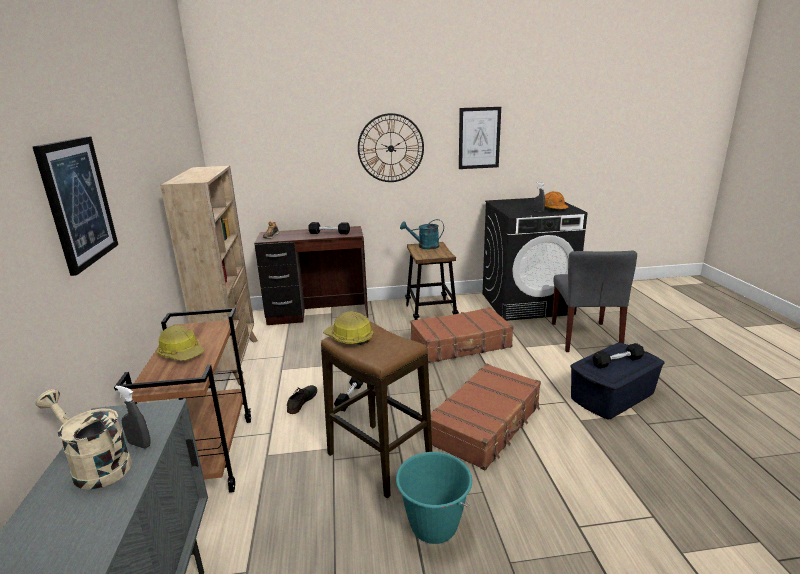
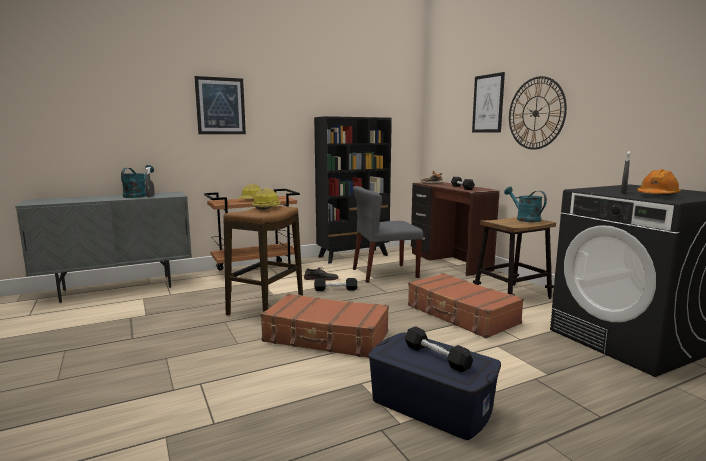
camera: 70 degrees right, 10 degrees down
(95, 466) = (137, 195): beige watering can -> turquoise watering can
(233, 362) = (353, 256): beige bookcase -> black bookcase
(433, 525) = (201, 331): turquoise bucket -> none
(479, 138) = (631, 100): picture -> picture (488, 103)
(585, 337) = (583, 385): grey chair -> grey chair (384, 273)

